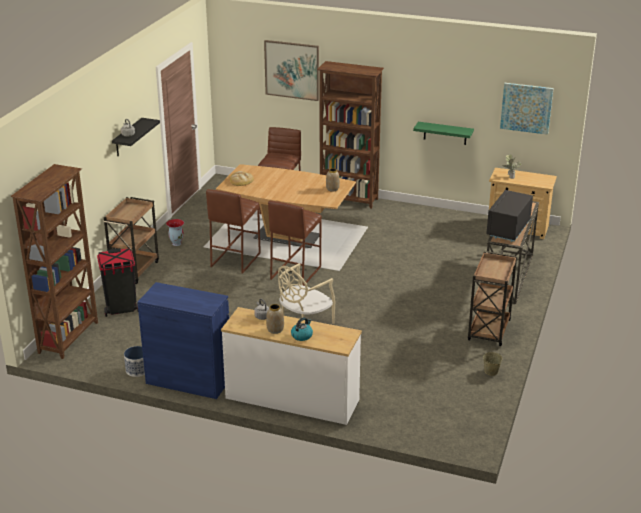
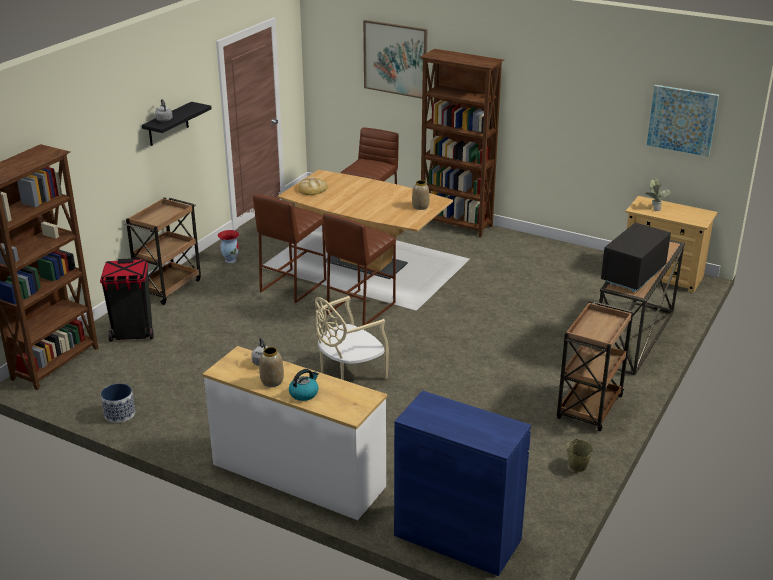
camera: 10 degrees right, 0 degrees up
(189, 380) = (177, 434): blue cabinet -> blue cabinet (457, 537)
(445, 133) = (577, 148): green shelf -> none

